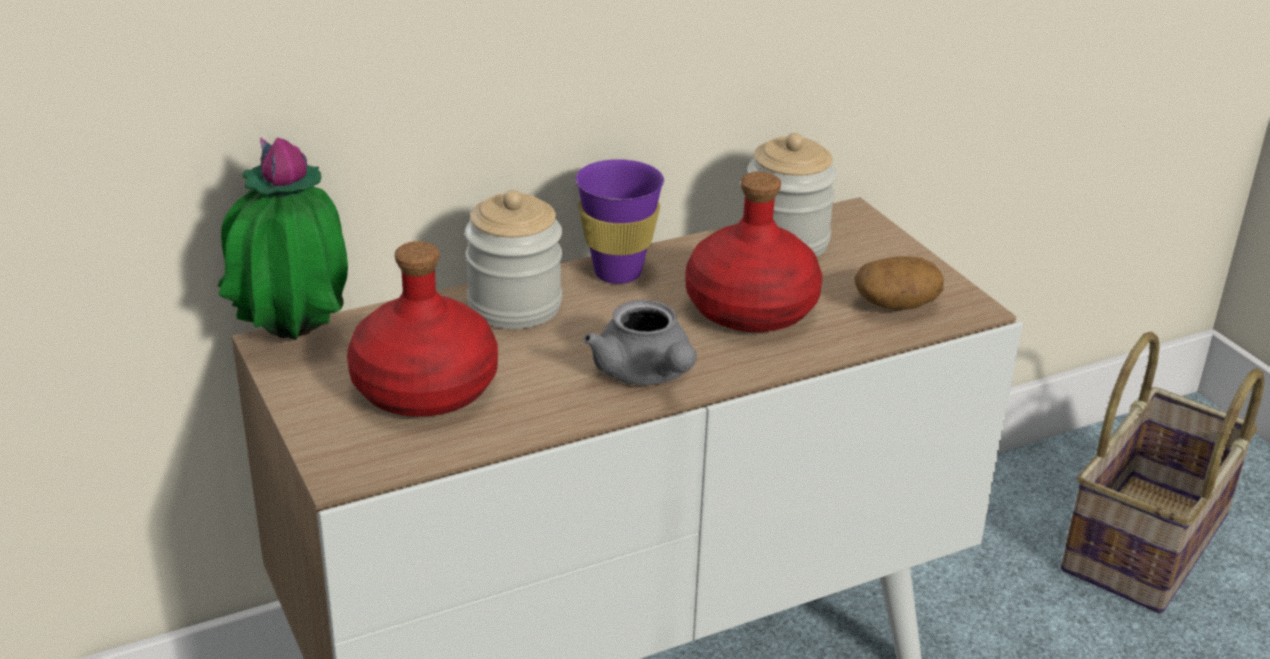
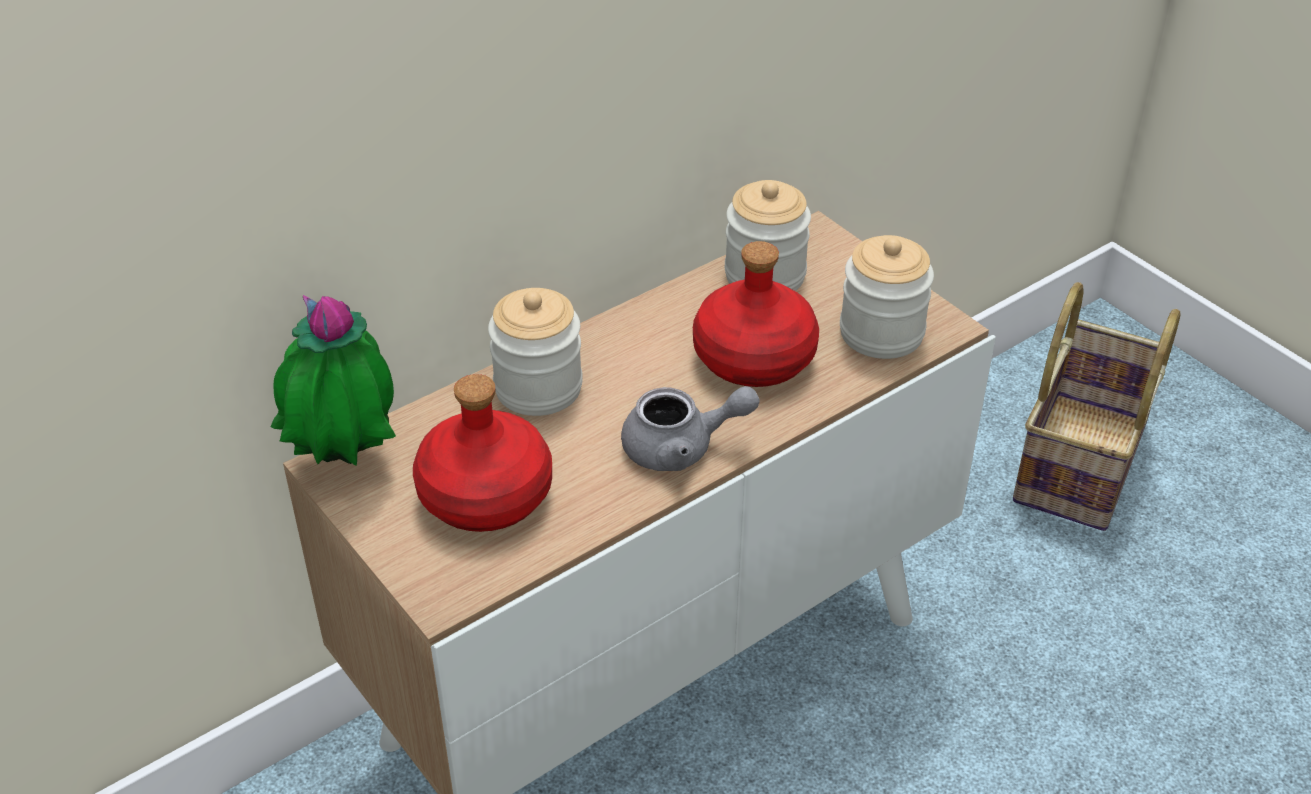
camera: 10 degrees left, 10 degrees up
(617, 273) = (621, 334): purple cup -> none
(646, 375) = (681, 448): grey teapot -> grey teapot turned 60 degrees counterclockwise
(896, 304) = (881, 333): potato -> jar

